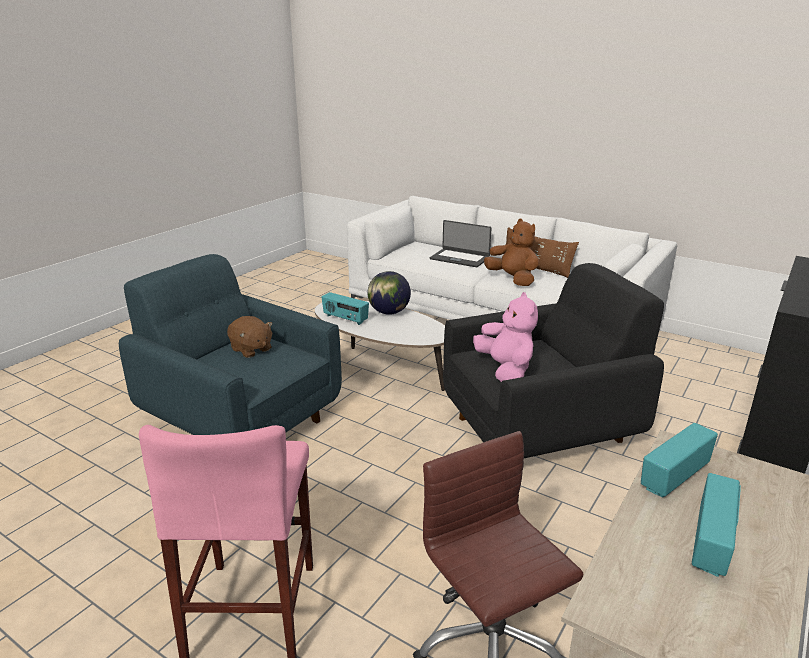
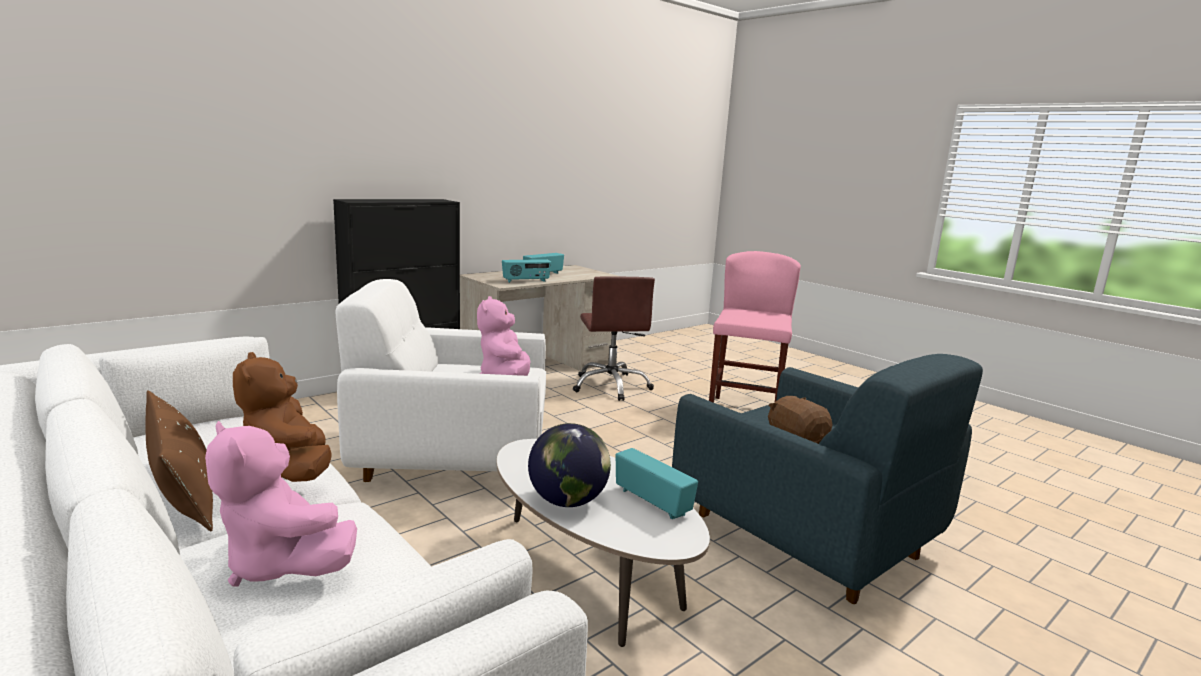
camera: 165 degrees left, 10 degrees down
(460, 258) = (281, 564): laptop -> pink plush toy
(540, 429) = (452, 460): black armchair -> white armchair

